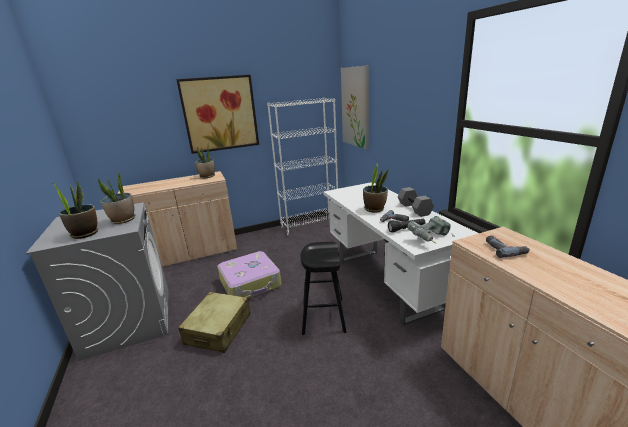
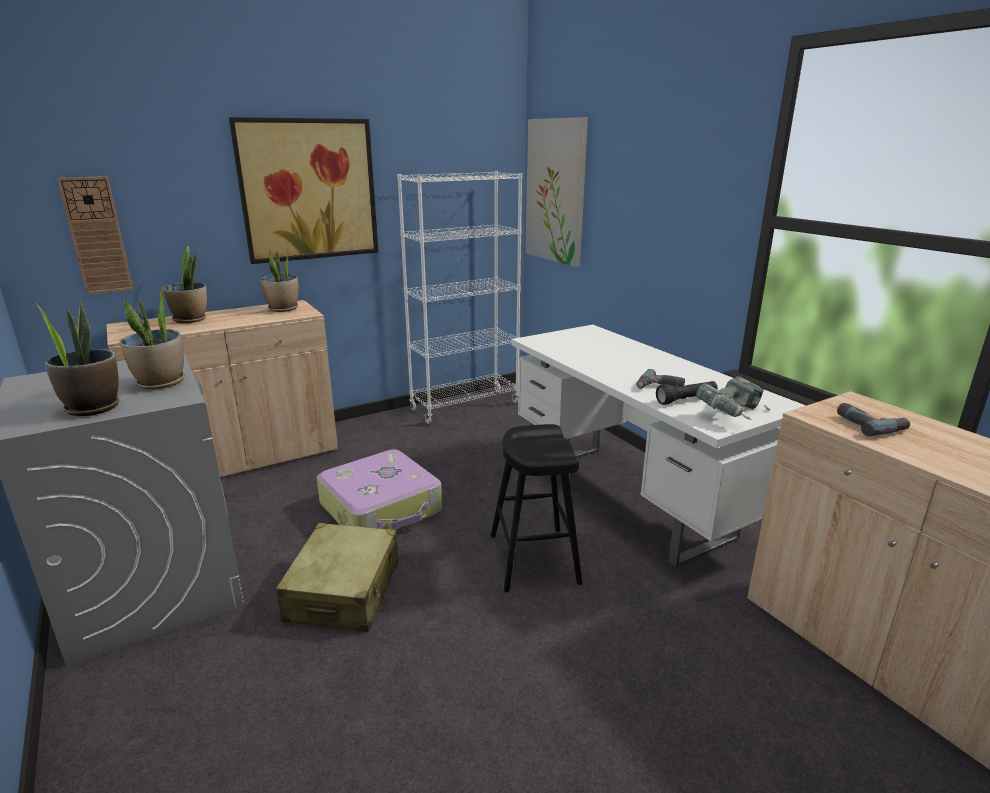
camera: 10 degrees left, 0 degrees up
(114, 143) = (97, 236): none -> wall clock
(375, 209) = (617, 368): potted plant -> potted plant (191, 319)
(415, 209) = (686, 368): grey dumbbell -> none

